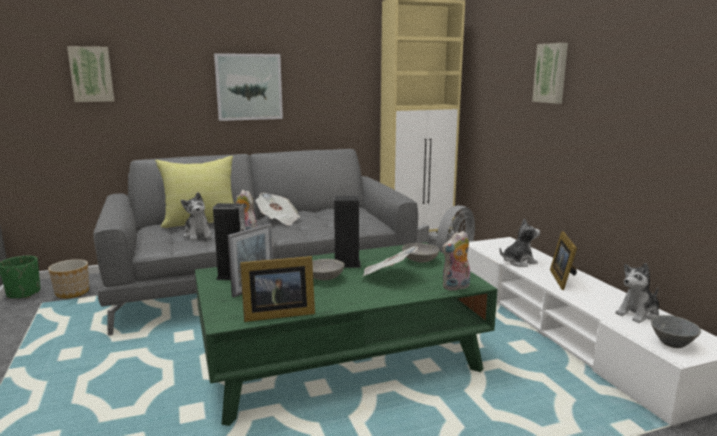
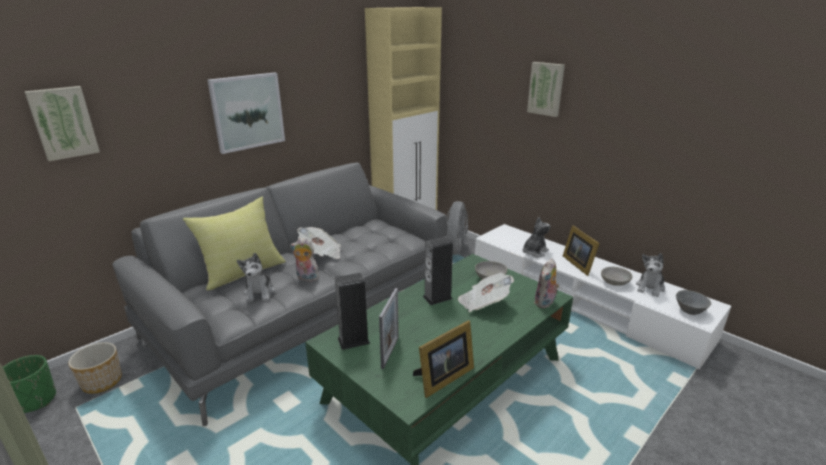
camera: 25 degrees left, 10 degrees up
(198, 235) = (259, 292): plush toy -> plush toy turned 45 degrees clockwise
(324, 278) = (437, 321): grey bowl -> grey bowl (615, 283)

